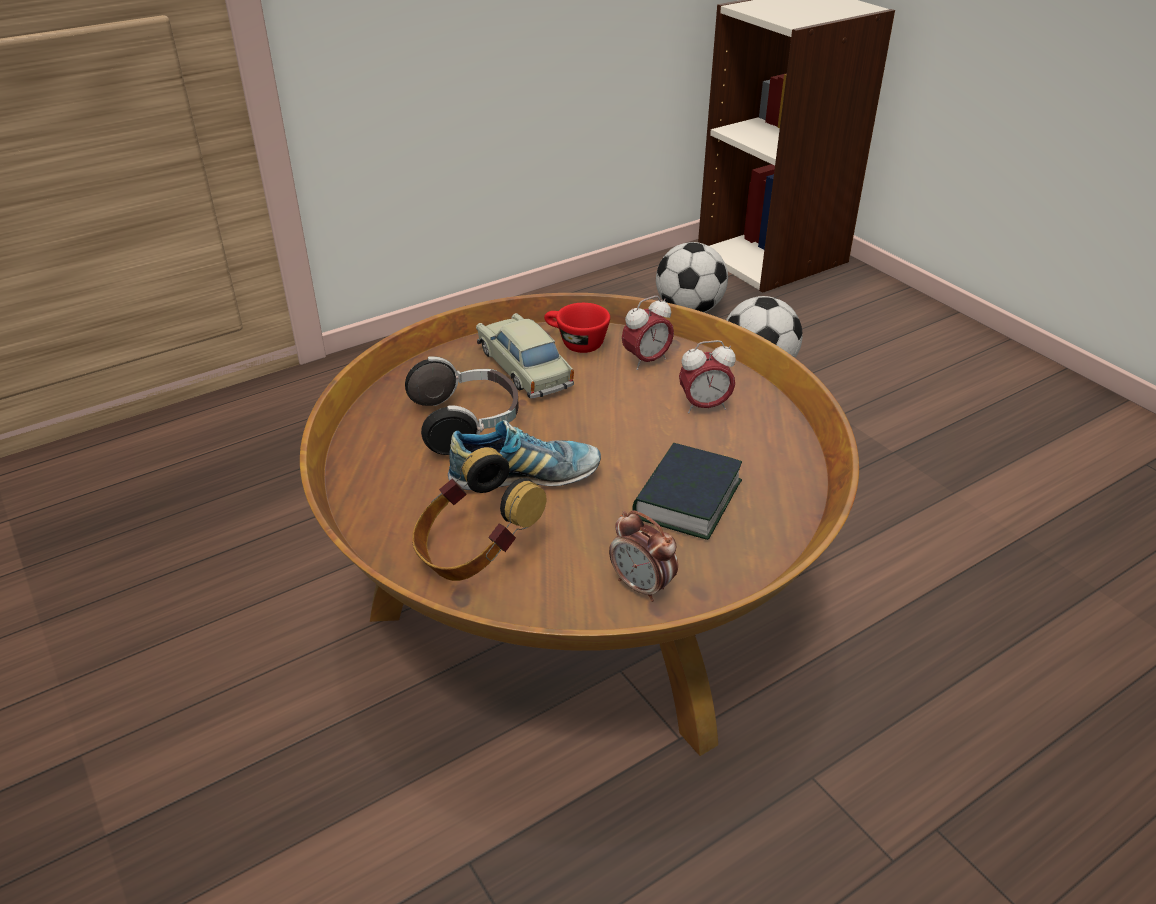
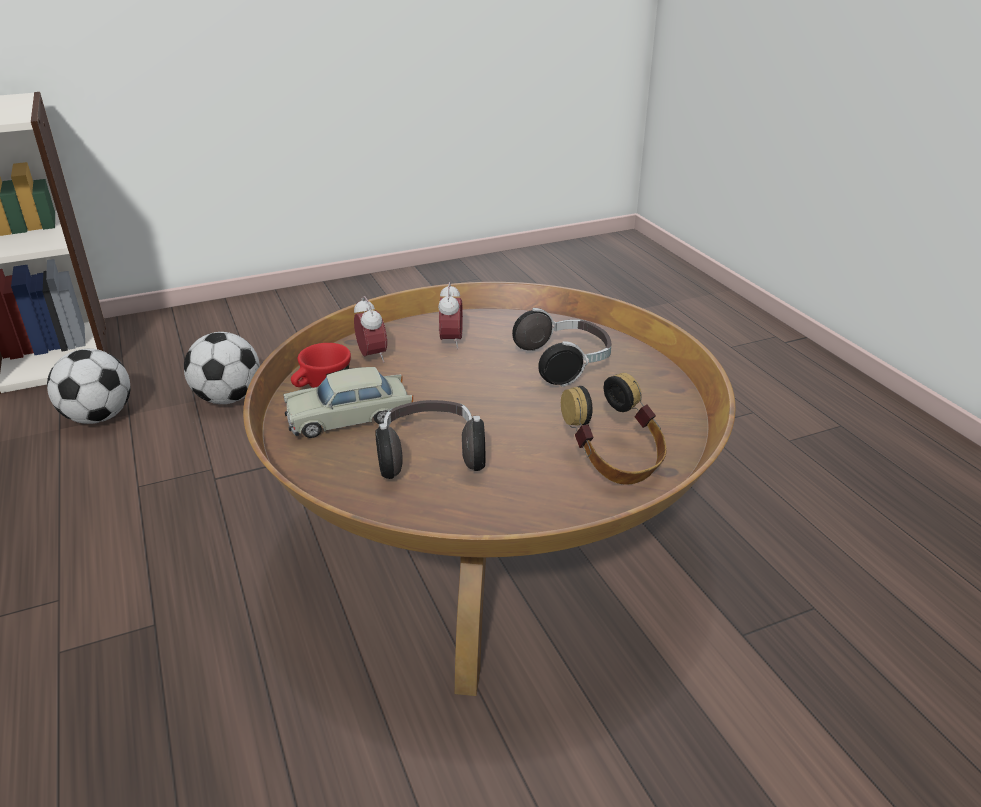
camera: 80 degrees left, 5 degrees down
(525, 477) = (520, 430): shoe -> none
(642, 586) = (657, 392): alarm clock -> none
(687, 499) = (565, 363): book -> headphones

